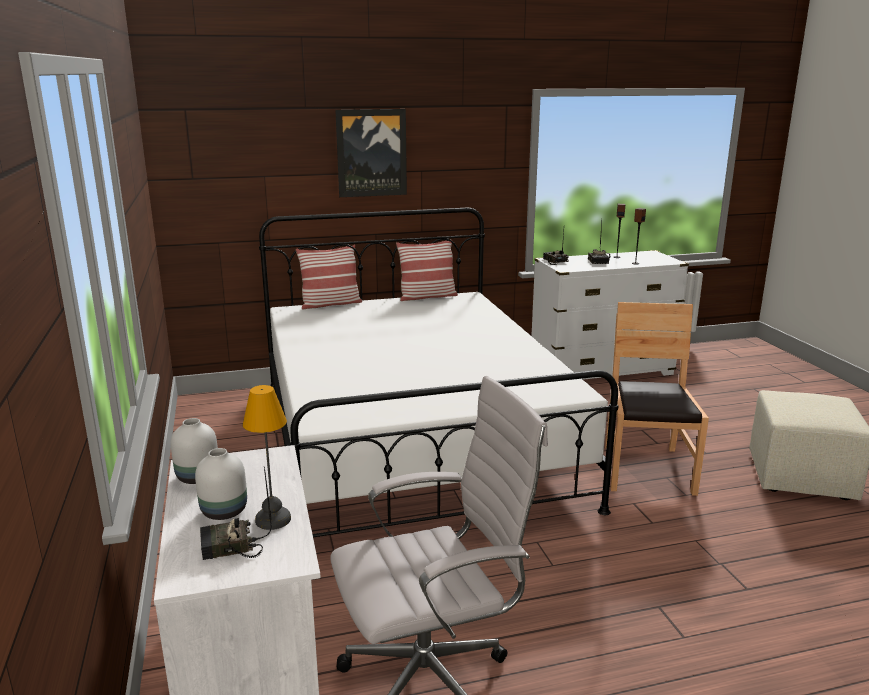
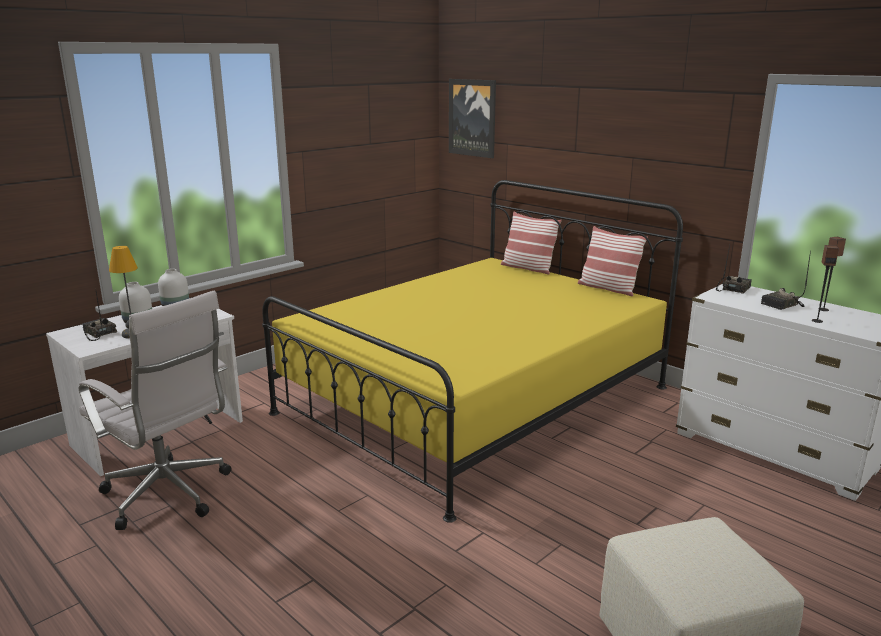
camera: 60 degrees right, 0 degrees up
(371, 153) = (587, 133): picture -> picture (472, 118)
(412, 440) = (474, 399): white bed -> yellow bed
(646, 469) = (563, 527): brown chair -> none

